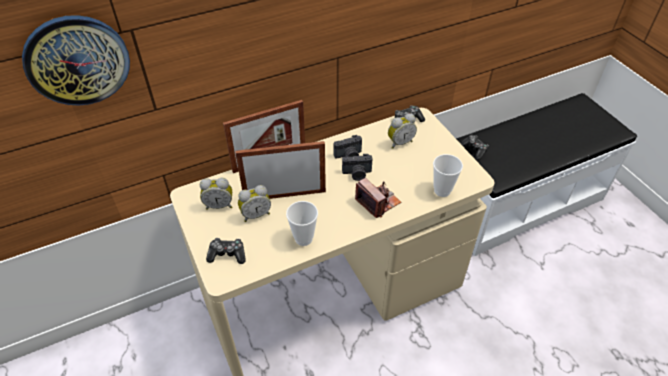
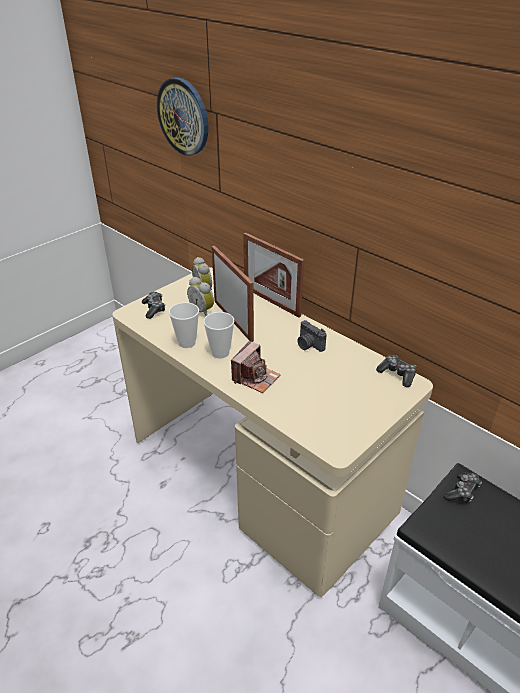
camera: 70 degrees right, 10 degrees down
(357, 174) = (286, 356): camera -> none
(399, 142) = (355, 375): alarm clock -> none
(442, 190) = (299, 422): cup -> cup (220, 353)

